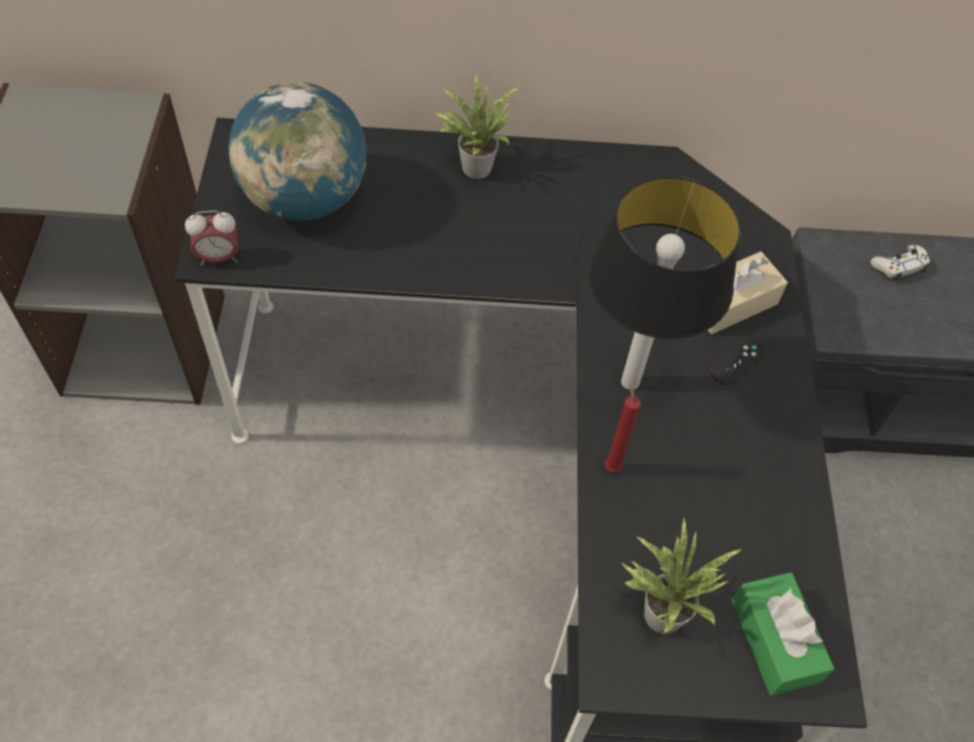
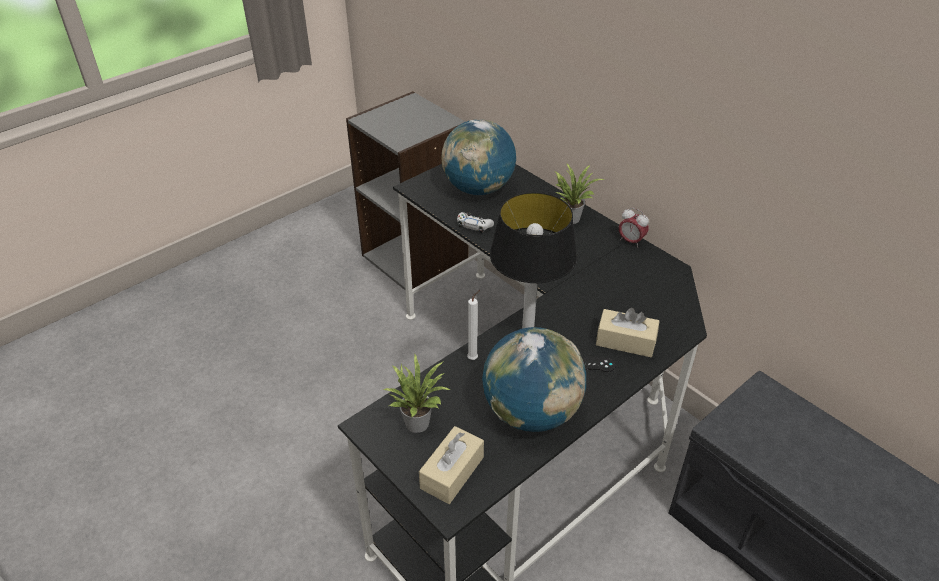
camera: 50 degrees right, 15 degrees down
(218, 257) = (417, 189): alarm clock -> alarm clock (631, 241)
(612, 465) = (474, 358): red candle -> white candle
(754, 483) = (531, 413): none -> globe
(774, 640) = (452, 472): green tissue box -> beige tissue box
(899, 266) = (804, 427): white game controller -> white game controller (474, 226)

